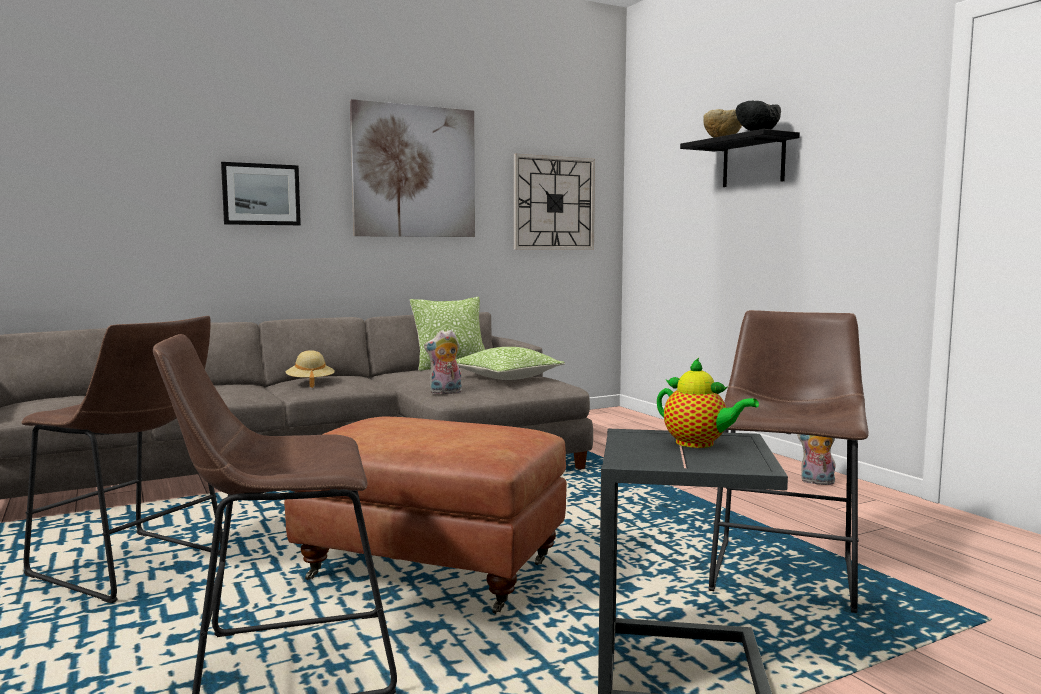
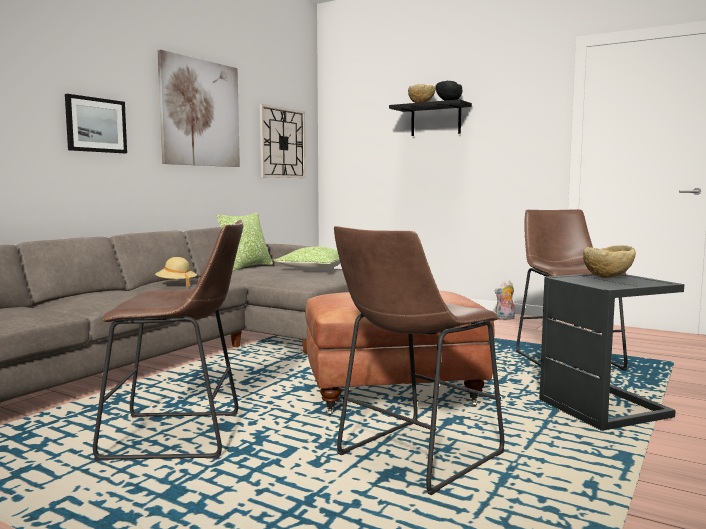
camera: 30 degrees left, 0 degrees up
(445, 393) = (297, 281): plush toy -> none
(699, 444) = (607, 278): teapot -> beige bowl

